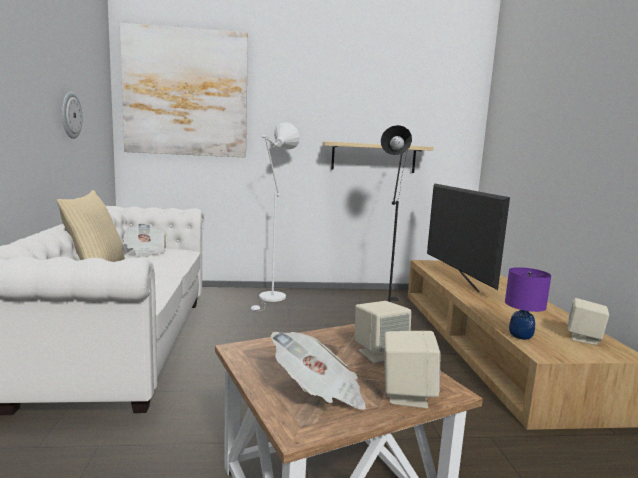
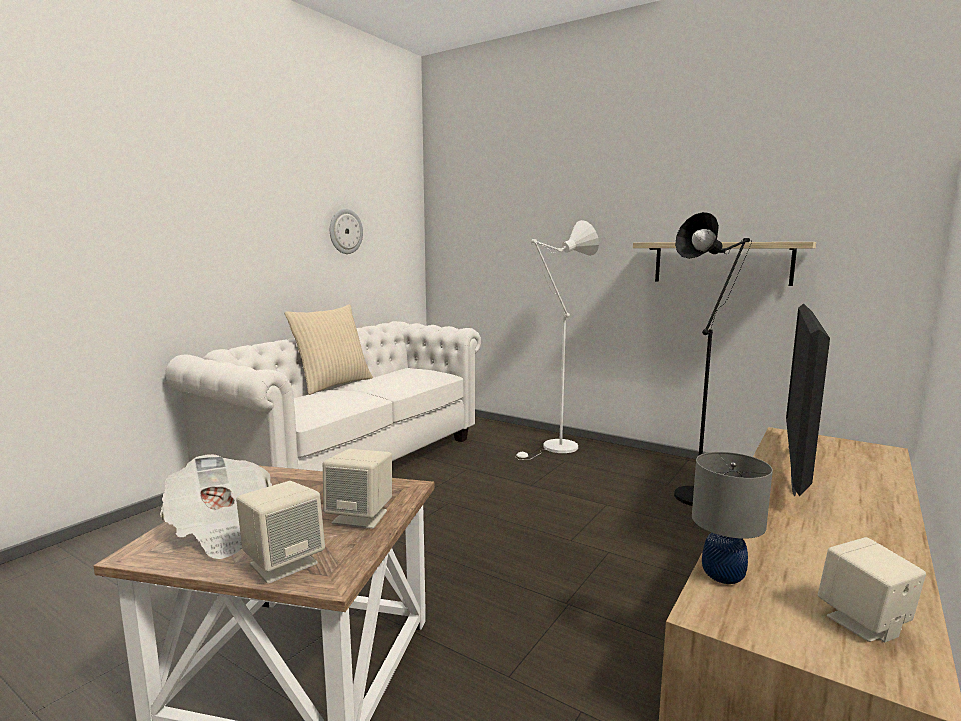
camera: 40 degrees right, 0 degrees up
(145, 252) = (402, 371): newspaper -> none
(186, 93) = (487, 195): picture -> none
(520, 336) = (723, 576): purple table lamp -> grey table lamp

